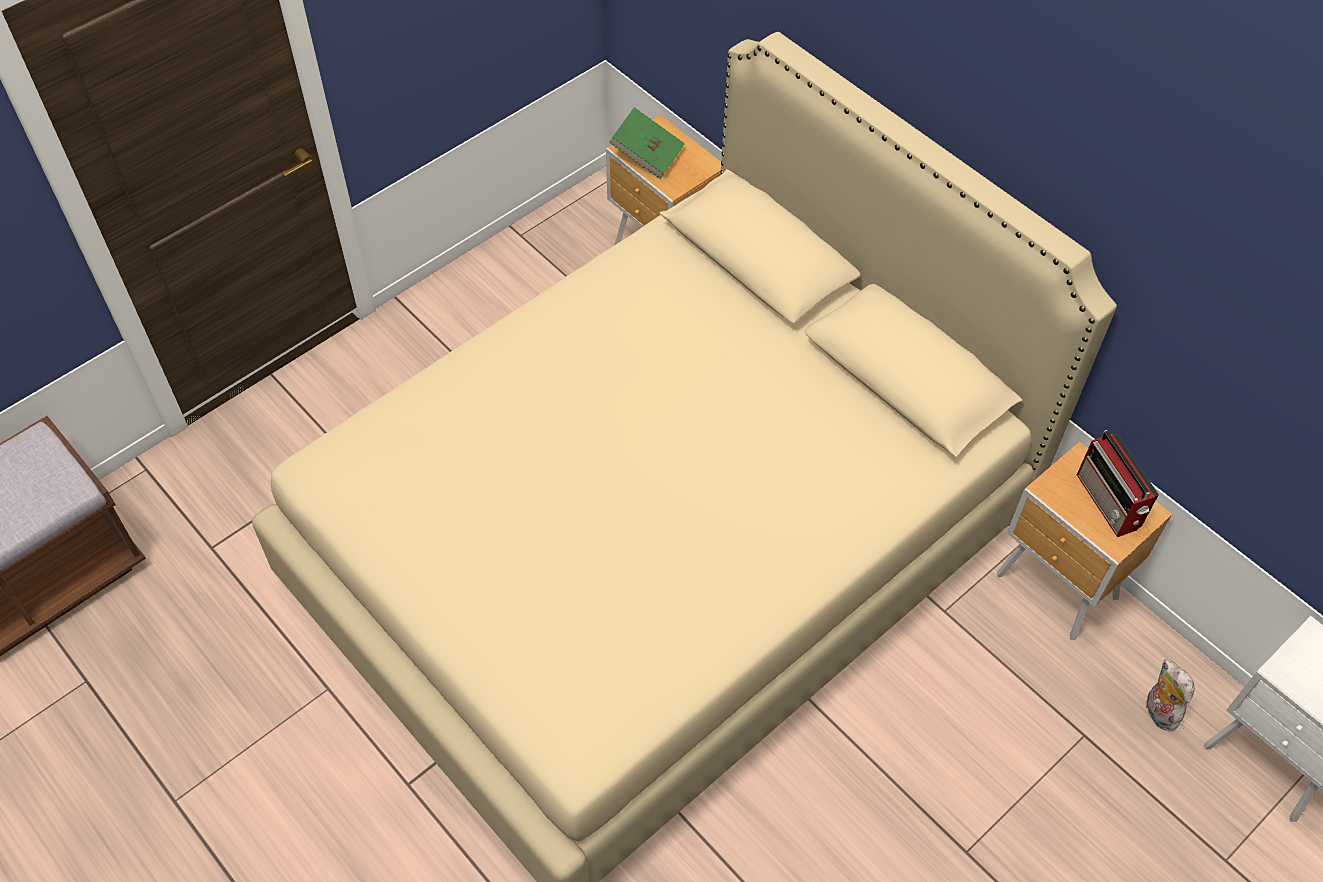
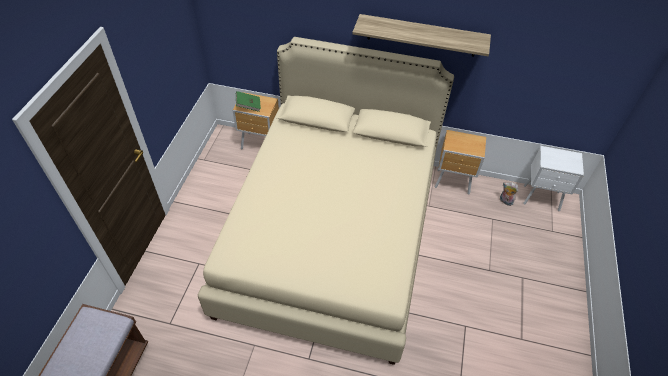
camera: 35 degrees left, 5 degrees down
(1061, 164) = (422, 35): none -> shelf
(1108, 503) = (468, 142): radio -> none

